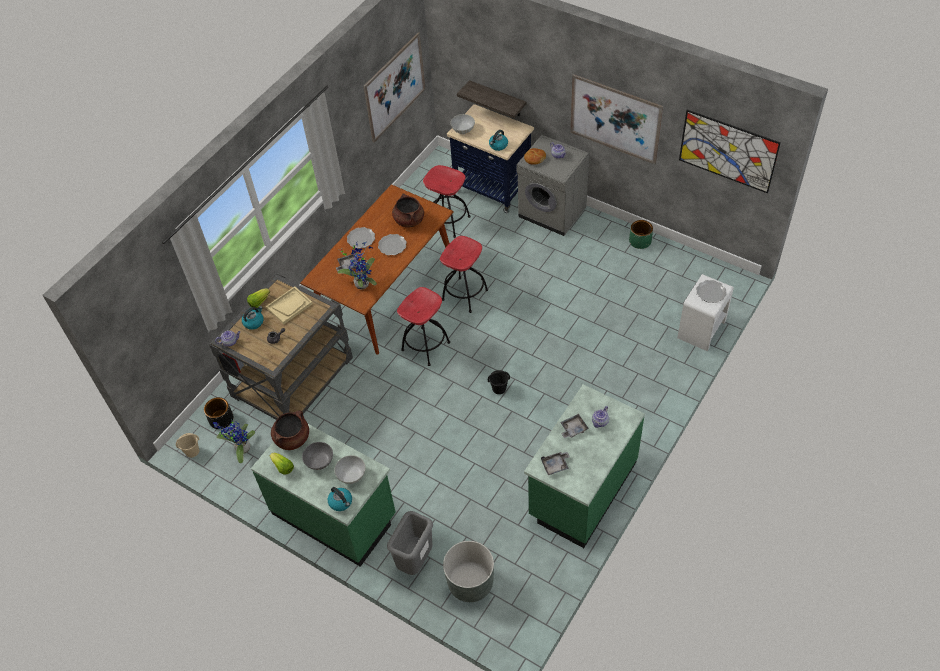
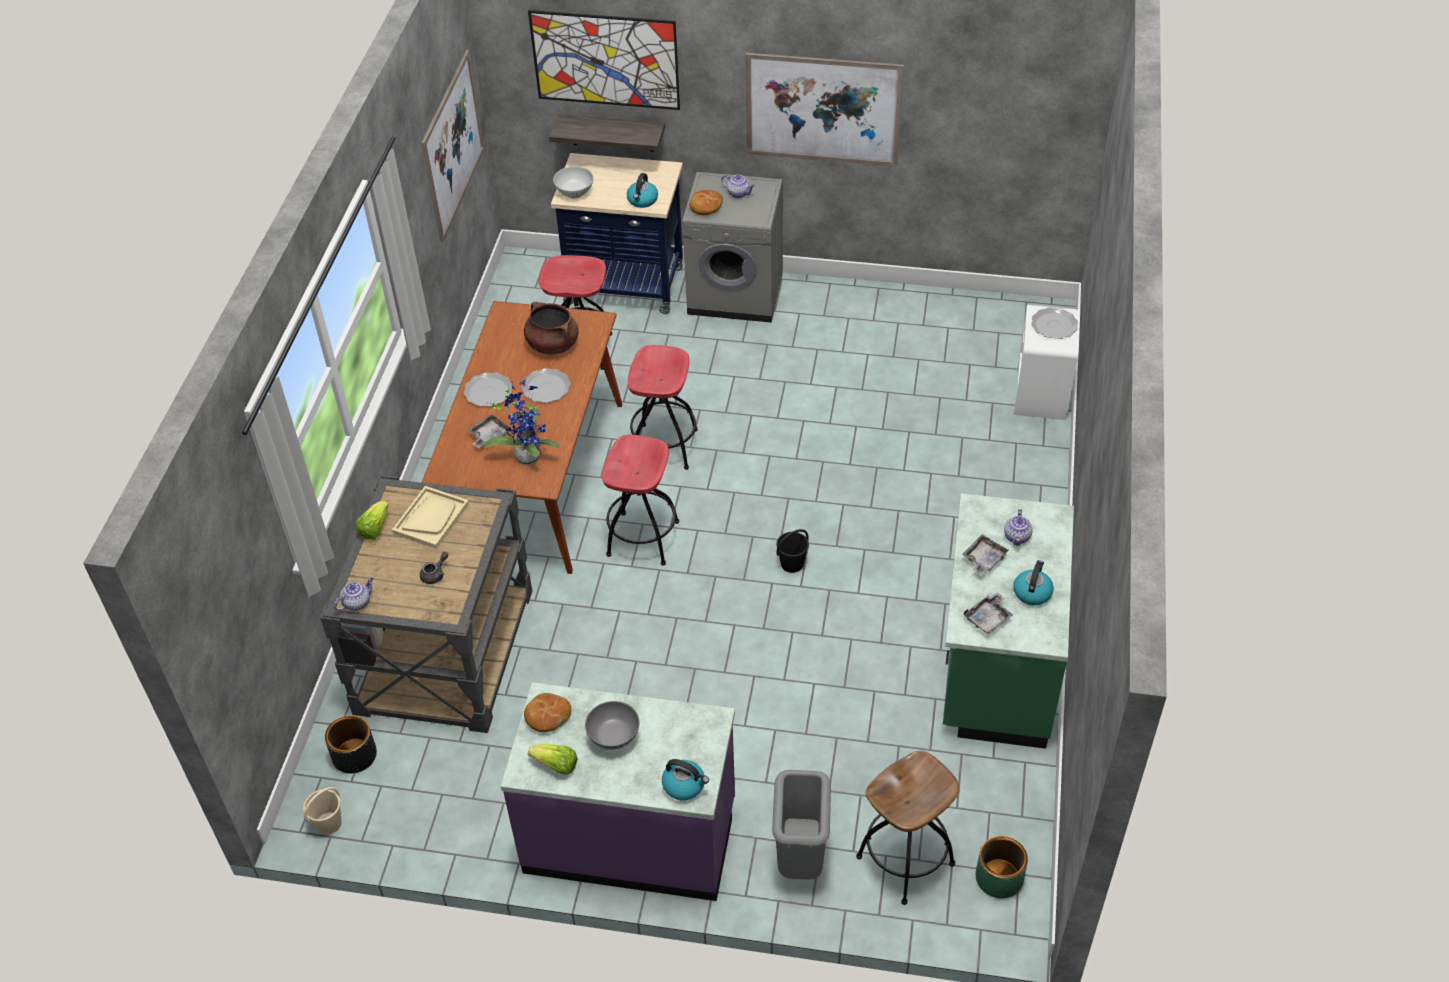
camera: 25 degrees left, 5 degrees down
(241, 449) = (414, 790): potted plant -> none
(254, 322) = (382, 561): kettle -> kettle (1032, 592)
(292, 438) = (547, 716): brown cooking pot -> bread
(334, 514) = (630, 836): green counter -> purple counter
(351, 475) = (679, 739): white bowl -> none
(470, 583) = (905, 860): grey planter -> brown stool
(640, 241) = (887, 299): green planter -> green planter (999, 878)
(727, 151) = (1015, 109): picture -> picture (605, 60)

